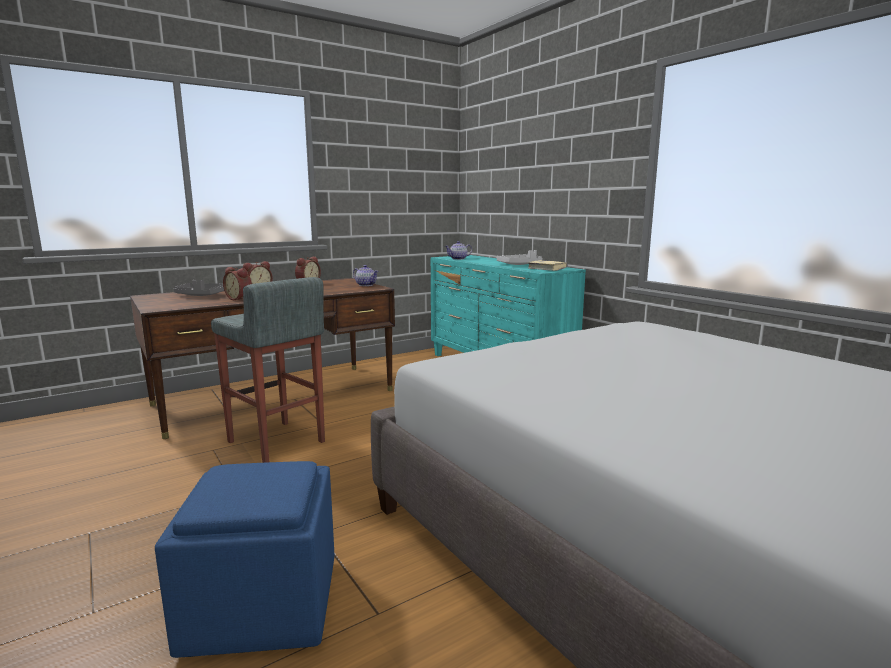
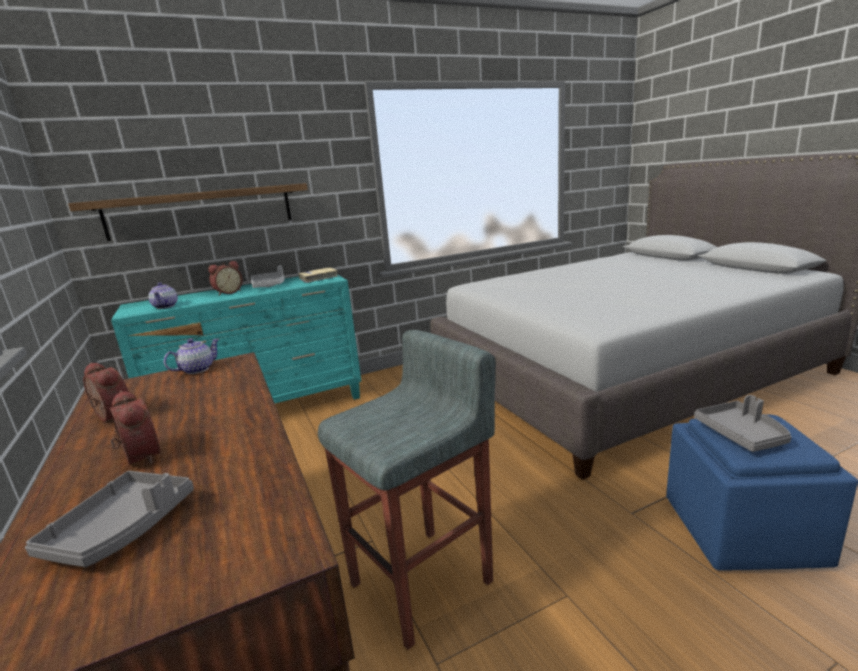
camera: 80 degrees left, 5 degrees up
(240, 299) = (238, 458): alarm clock -> alarm clock (228, 292)
(258, 476) = (742, 434): none -> grey tray
(516, 195) = (201, 211): none -> shelf

